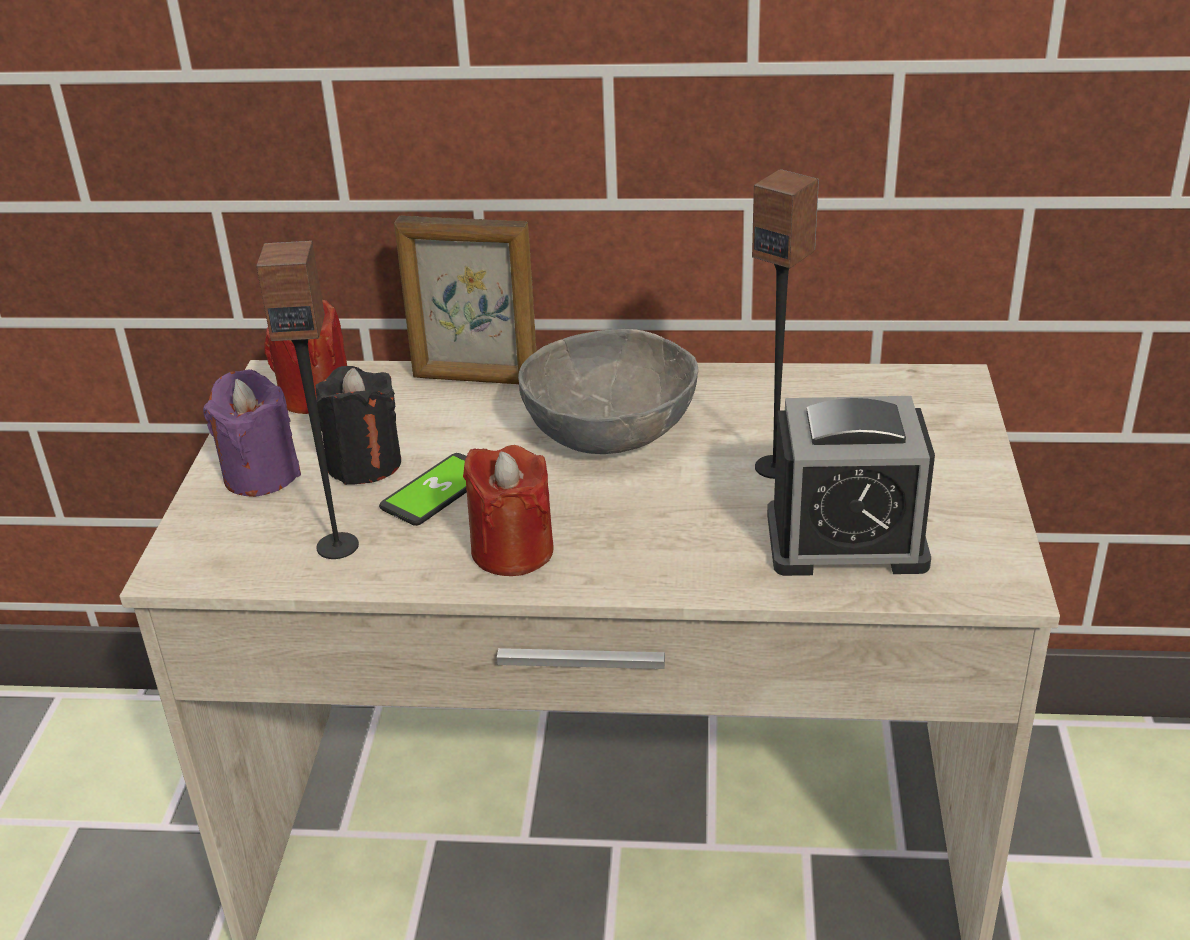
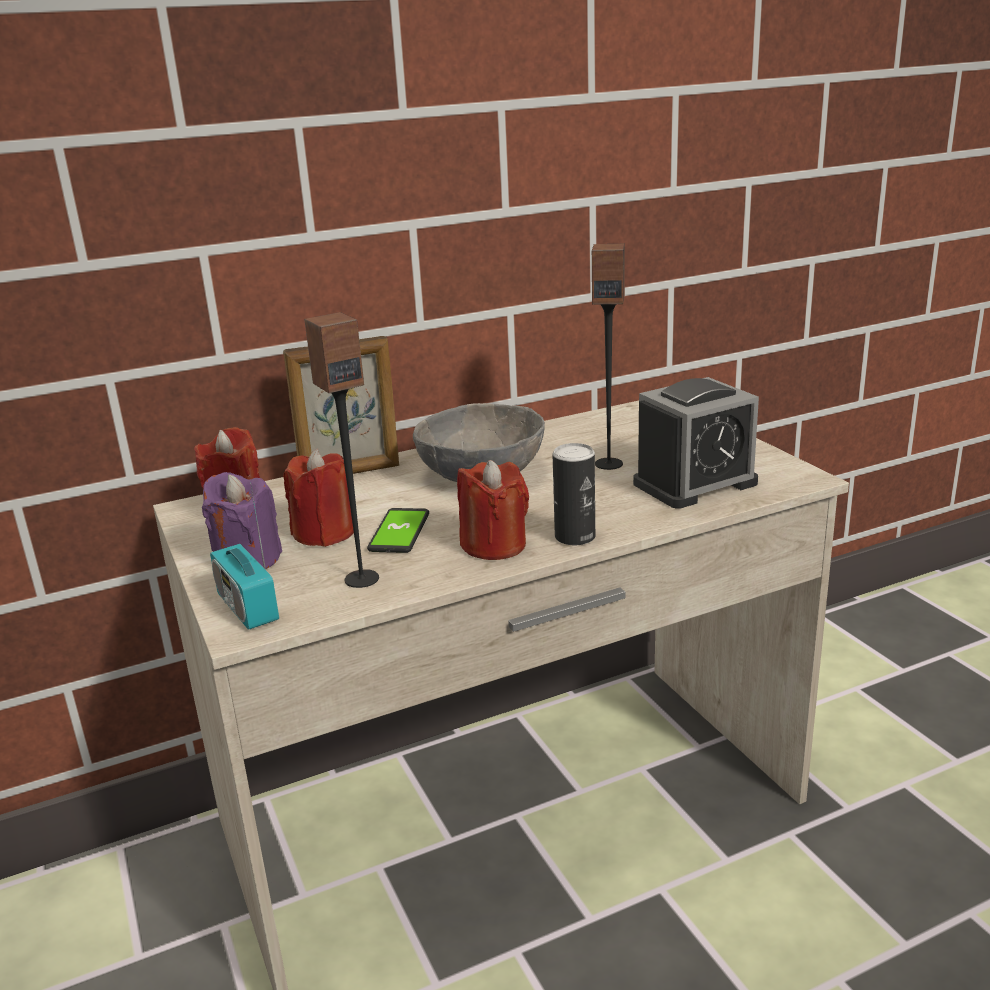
camera: 30 degrees left, 10 degrees down
(203, 542) = (247, 608): none -> radio
(364, 464) = (324, 533): black candle -> red candle
(611, 573) = (575, 537): none -> can

